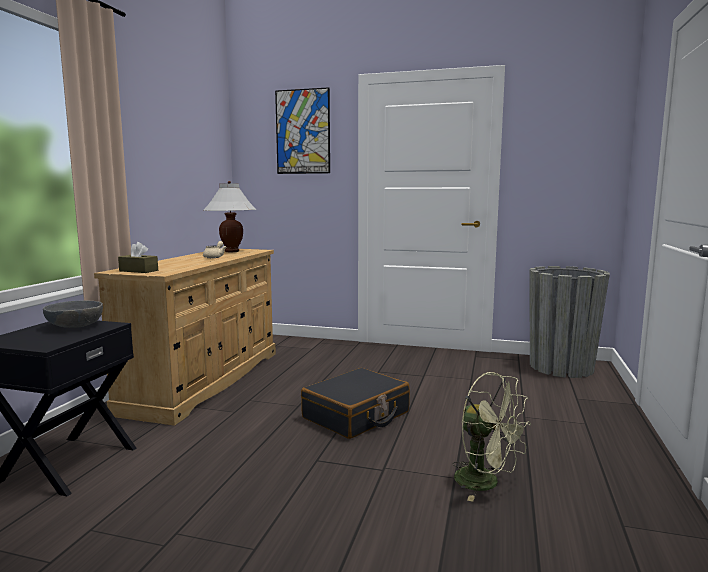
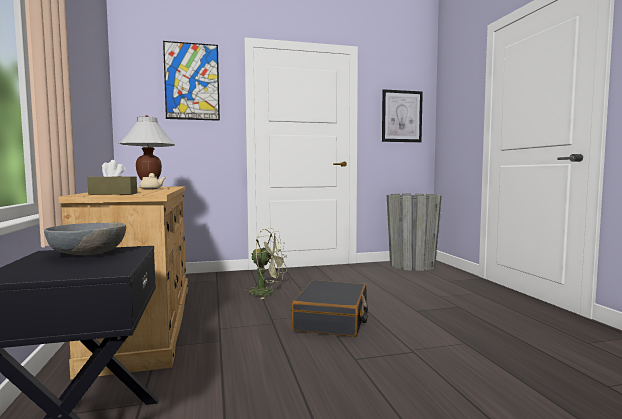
camera: 30 degrees left, 5 degrees down
(486, 483) = (488, 341): green fan -> green fan (267, 292)
(570, 157) = (401, 116): none -> picture

